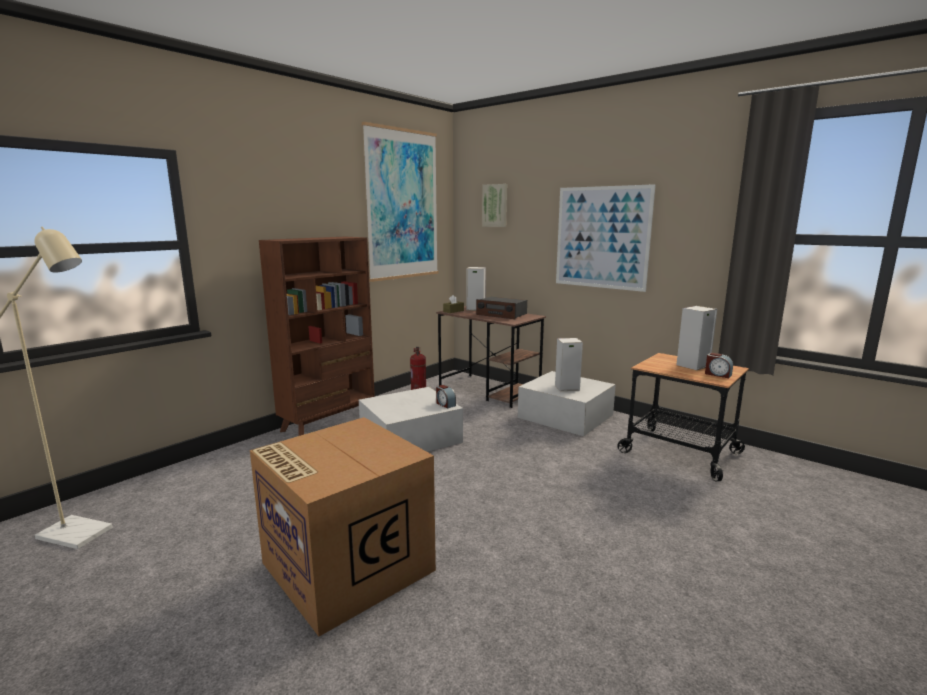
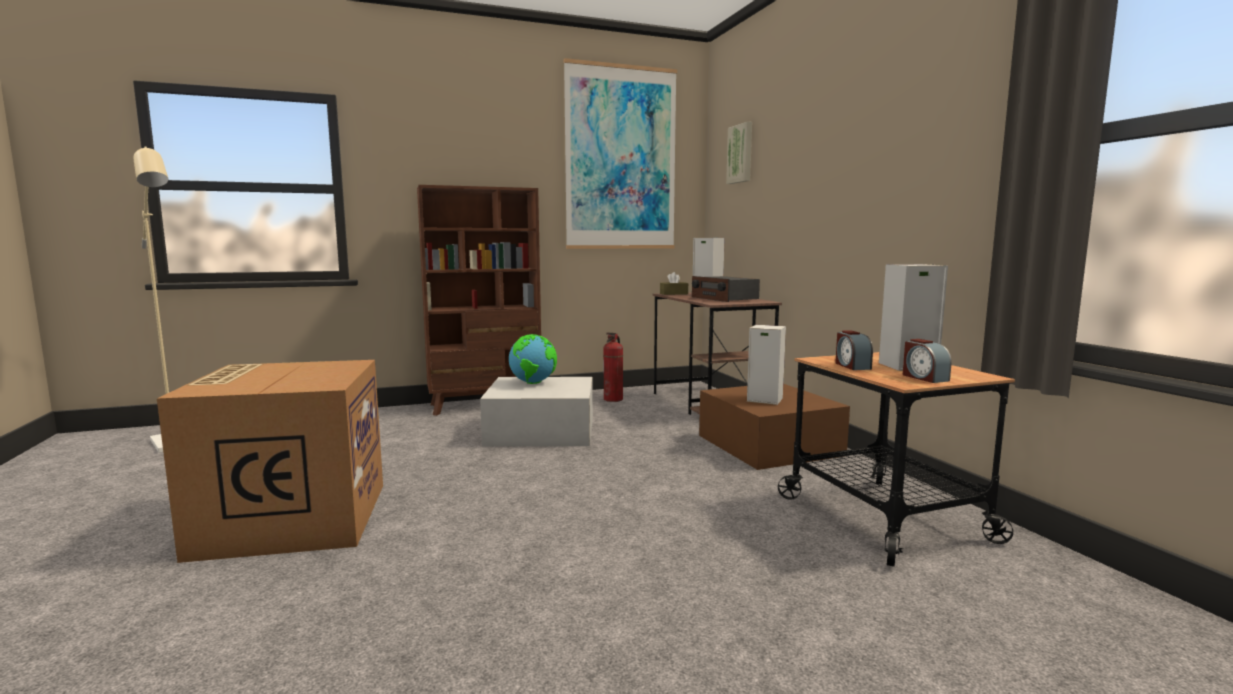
camera: 30 degrees right, 5 degrees down
(398, 401) = (533, 383): none -> globe
(445, 404) = (576, 392): alarm clock -> alarm clock (851, 366)
(565, 416) = (769, 445): white storage box -> brown storage box
(601, 237) = (845, 178): picture -> none

